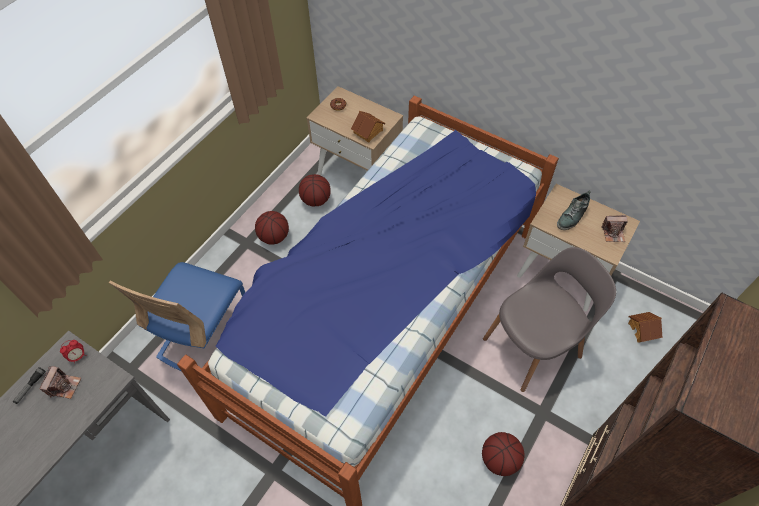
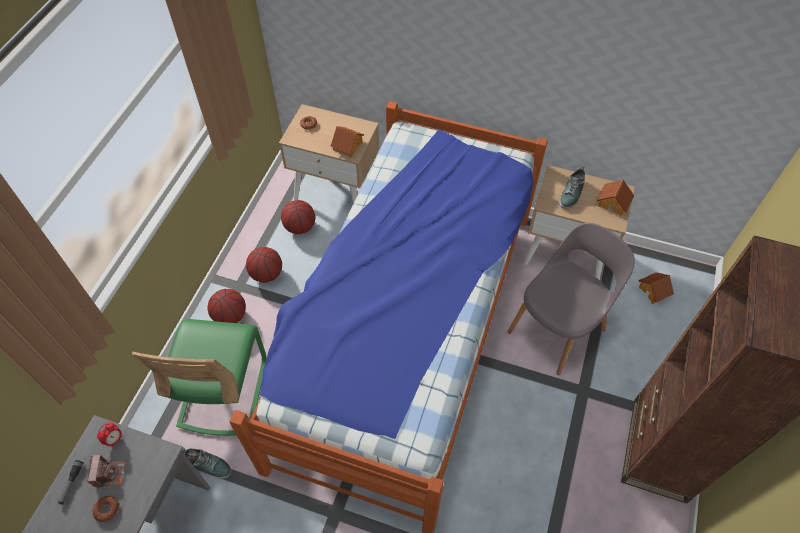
camera: 15 degrees left, 0 degrees up
(52, 418) = (107, 509): none -> donut
(174, 398) = (209, 464): none -> shoe
(205, 336) = (223, 392): blue chair -> green chair
(499, 459) = (554, 445): basketball -> basketball (230, 316)
(613, 233) = (613, 203): camera -> toy house

